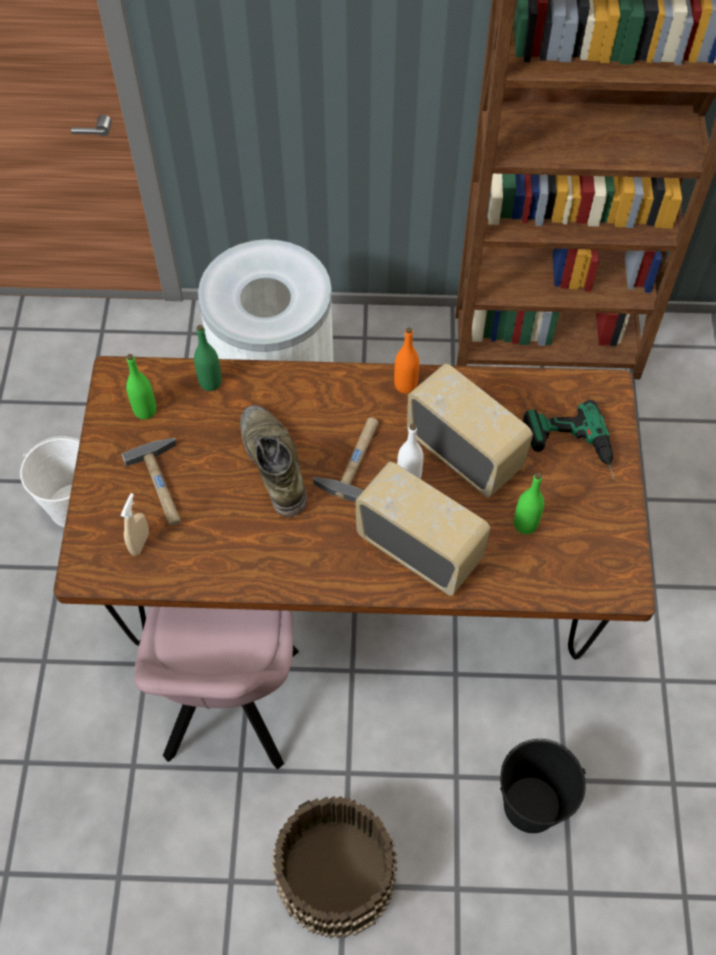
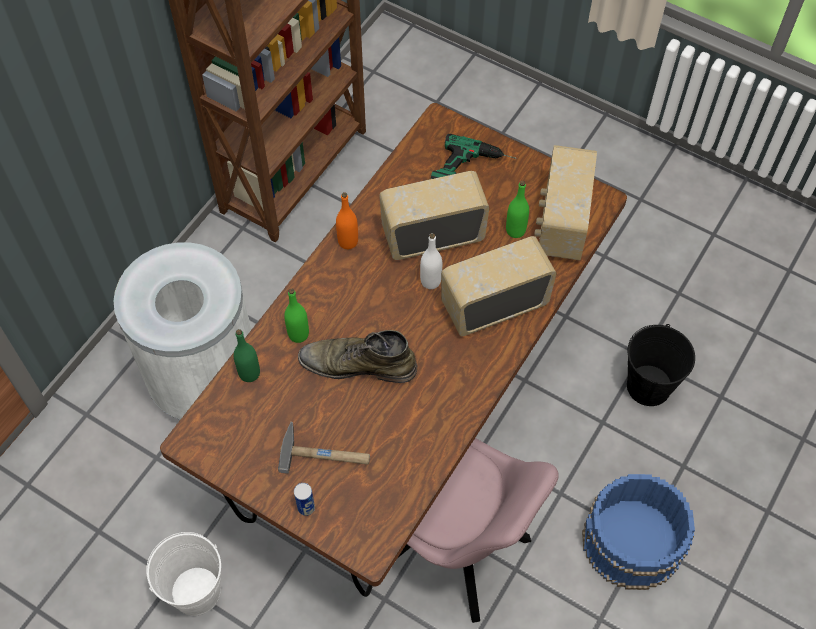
camera: 60 degrees left, 0 degrees up
(99, 498) = (306, 507): none -> can
(140, 543) = (368, 495): beige spray bottle -> none
(145, 410) = (243, 434): green bottle -> green bottle (298, 334)
(334, 874) = (632, 543): brown bucket -> blue bucket
(354, 459) = (390, 308): hammer -> none
(566, 564) = (561, 223): none -> radio

